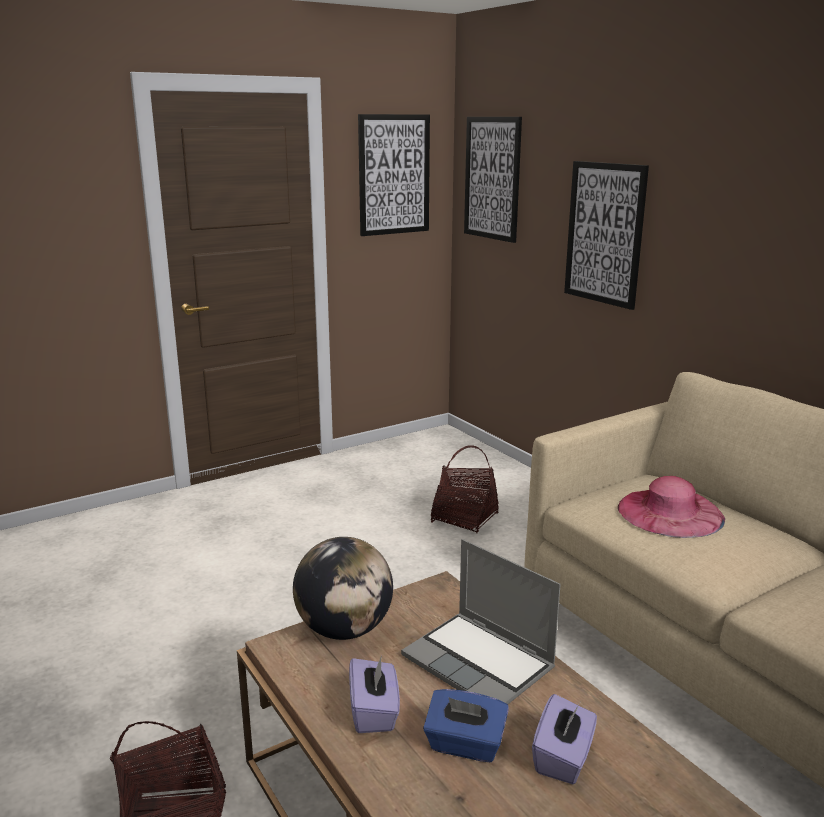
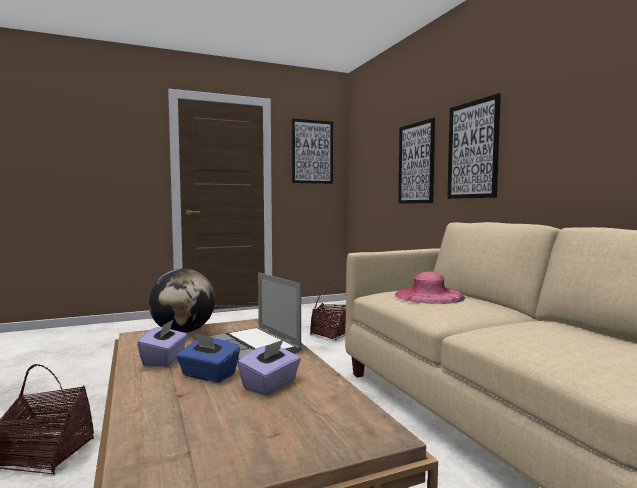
camera: 10 degrees right, 15 degrees down
(492, 178) = (364, 150): picture -> picture (473, 150)

